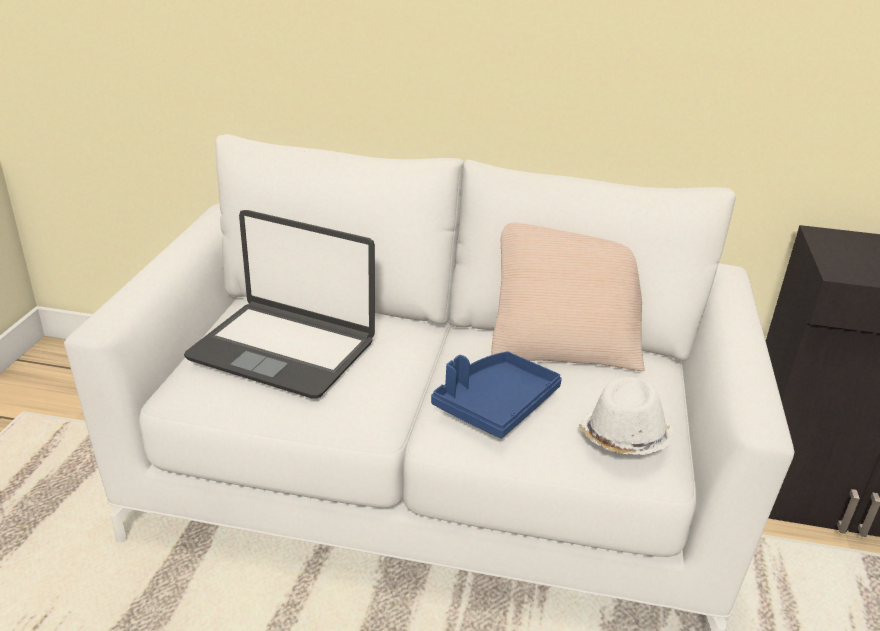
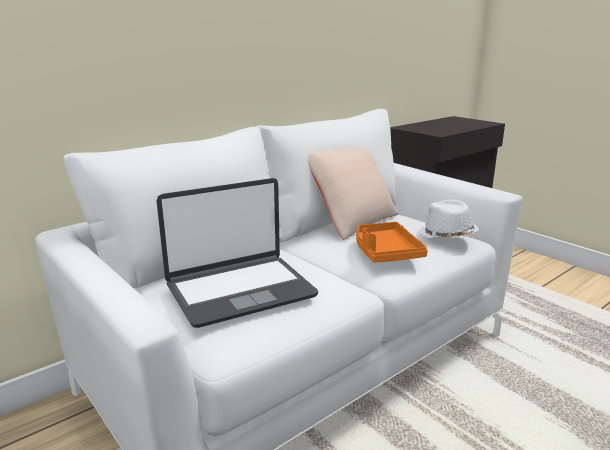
camera: 50 degrees left, 10 degrees down
(495, 404) = (385, 252): blue tray -> orange tray

